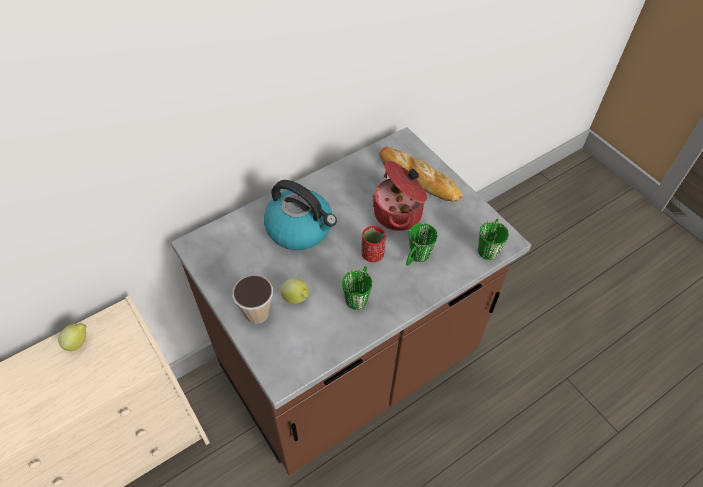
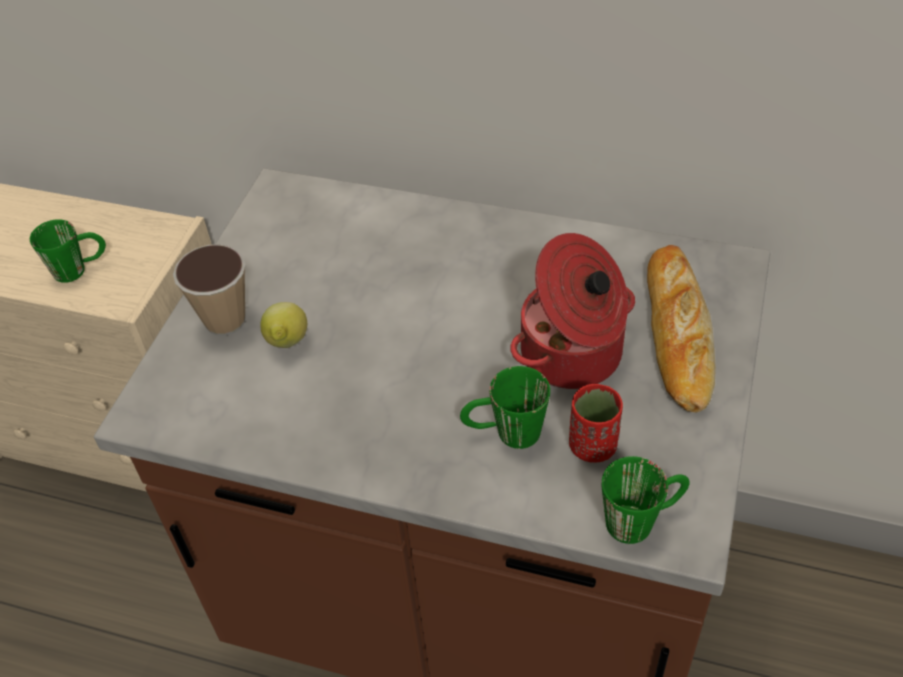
camera: 55 degrees right, 5 degrees down
(78, 342) = (100, 225): lemon -> none
(300, 229) = (415, 267): kettle -> none
(358, 294) = (361, 407): green mug -> green mug (80, 268)
(372, 254) = (455, 375): red cup -> red cup (593, 446)

